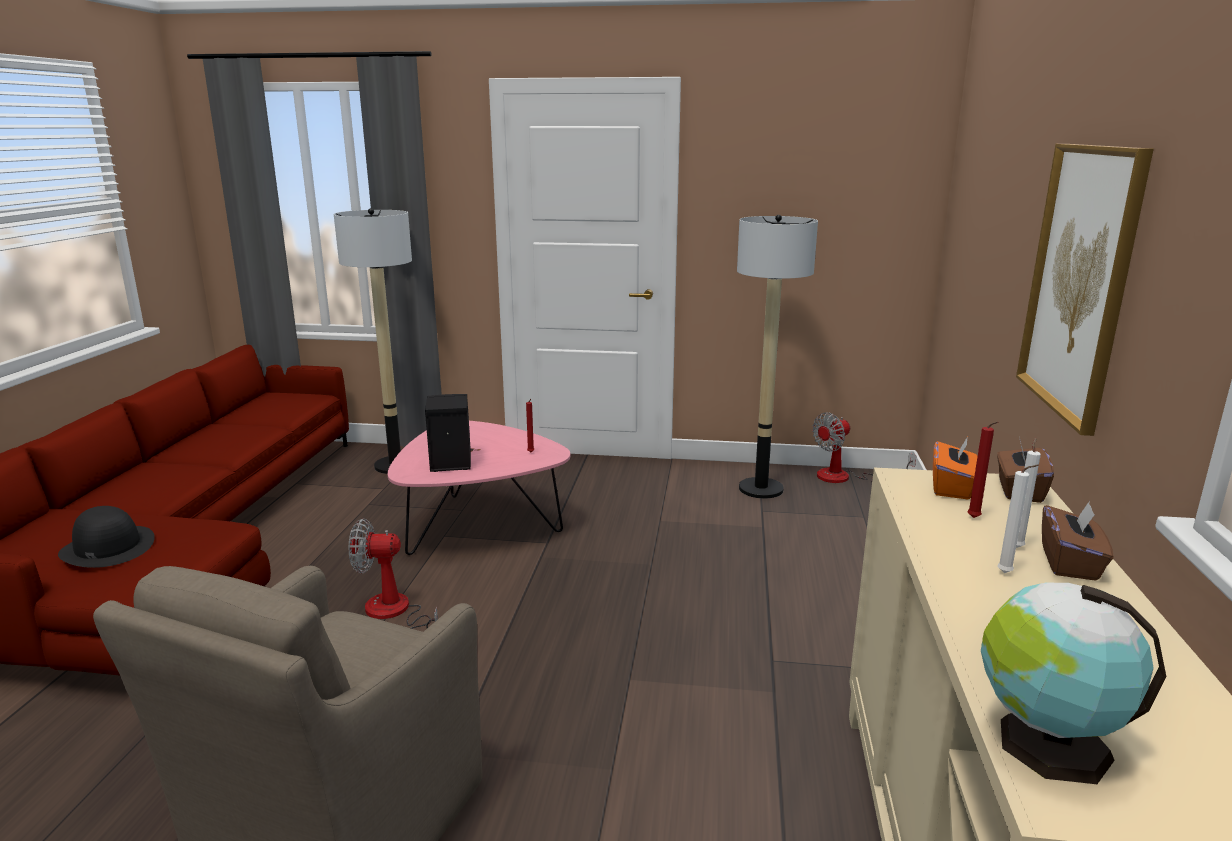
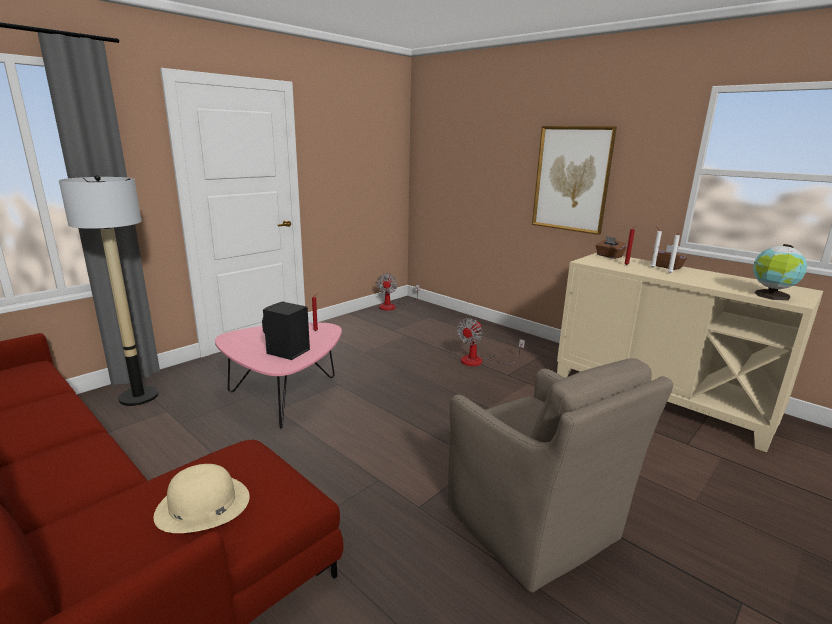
camera: 55 degrees left, 0 degrees up
(107, 547) = (202, 505): black hat -> beige hat
(394, 614) = (346, 453): fan -> fan (480, 361)
(761, 489) = (373, 322): floor lamp -> none
(952, 488) = (599, 260): orange tissue box -> none

